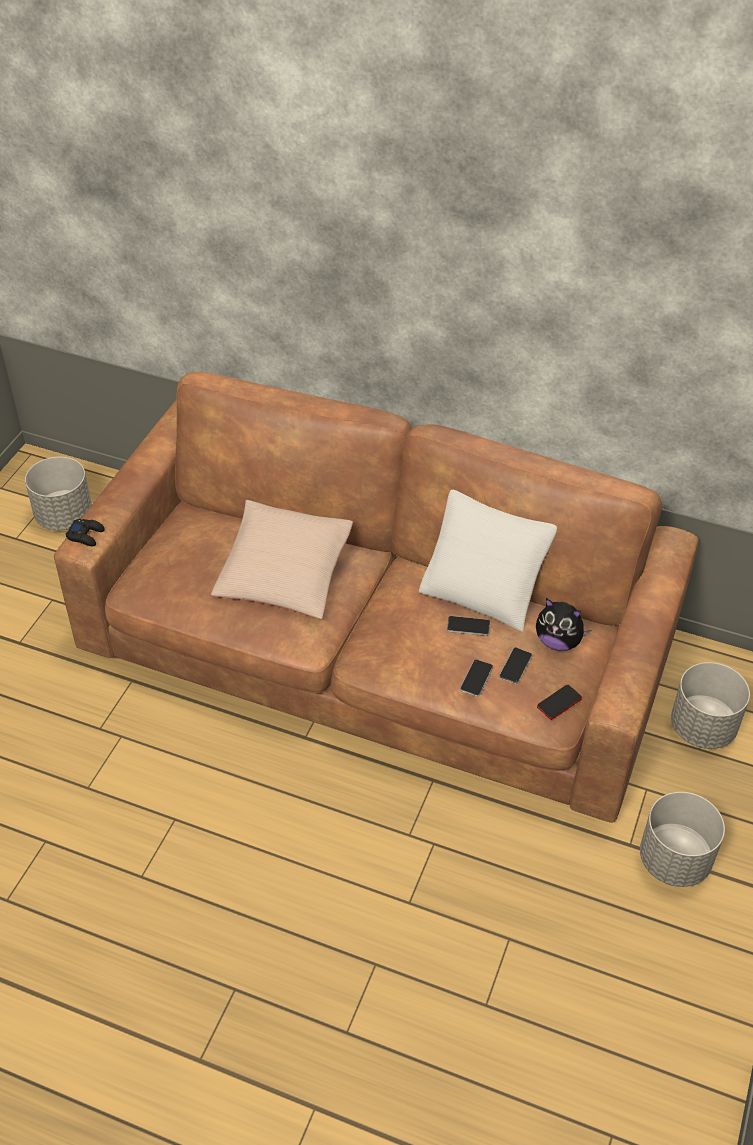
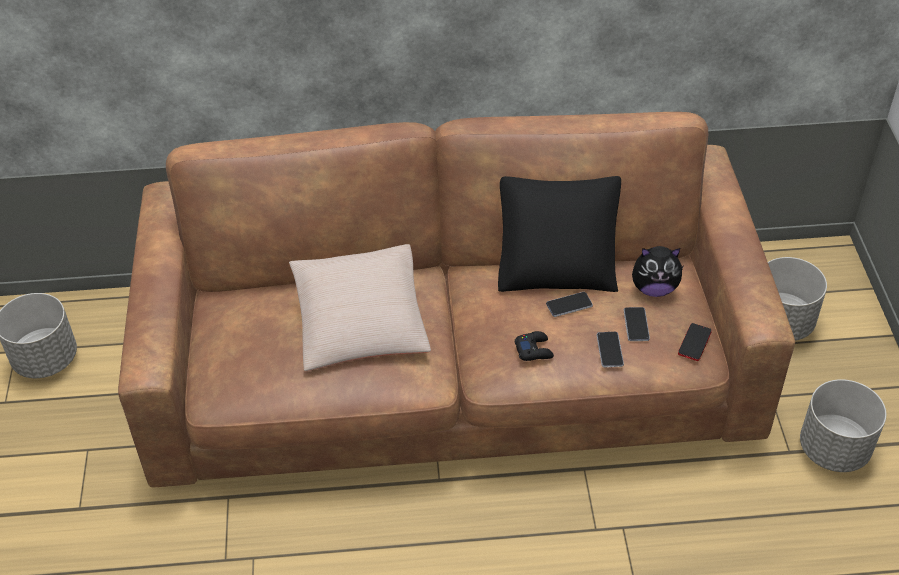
camera: 25 degrees left, 0 degrees up
(86, 535) = (144, 358): black game controller -> black game controller (534, 350)
(483, 590) = (557, 267): white pillow -> black pillow

